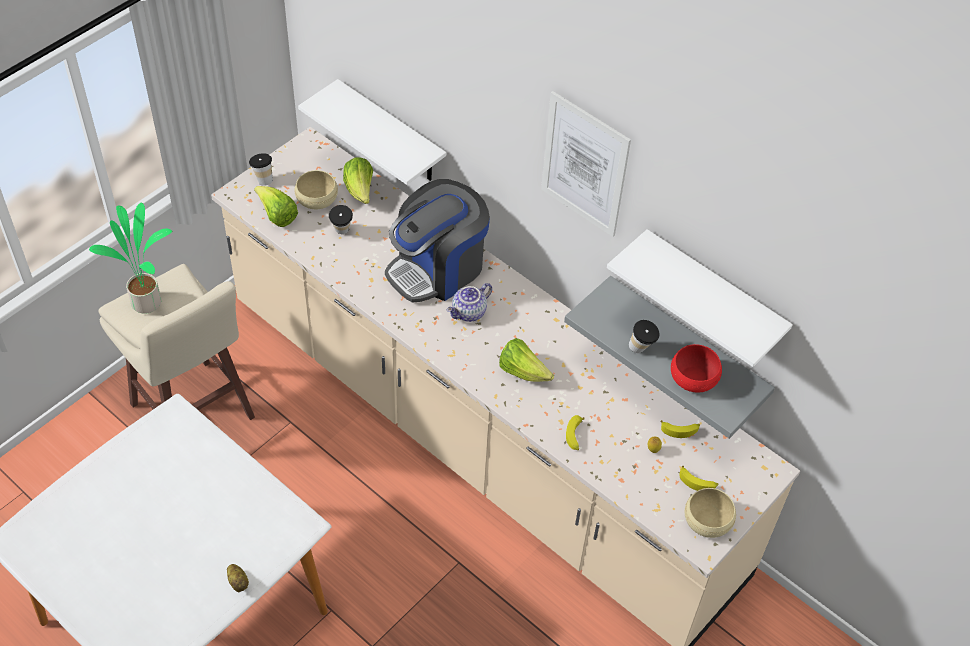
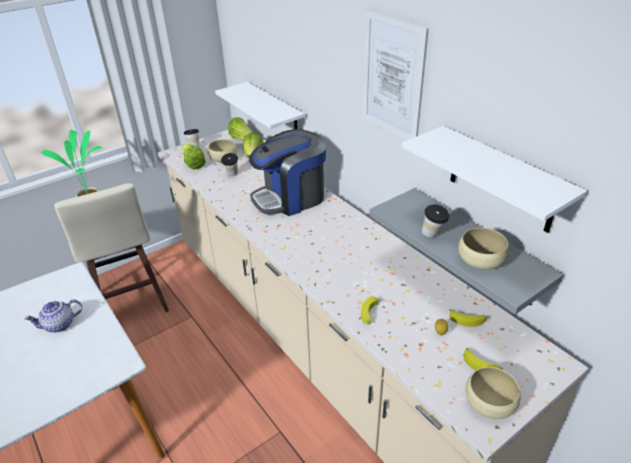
camera: 15 degrees right, 15 degrees down
(238, 582) = (44, 402): potato -> none
(469, 313) = (305, 224): teapot -> teapot (59, 325)
(523, 371) = (336, 264): lettuce -> lettuce (242, 139)
(693, 377) = (480, 259): red bowl -> beige bowl

